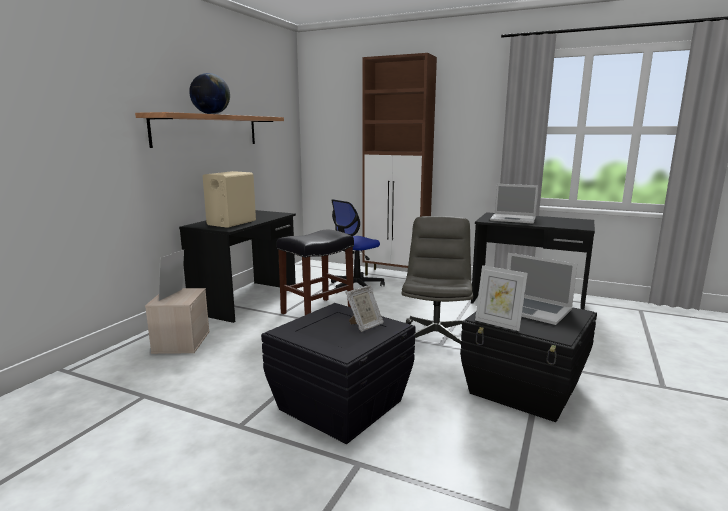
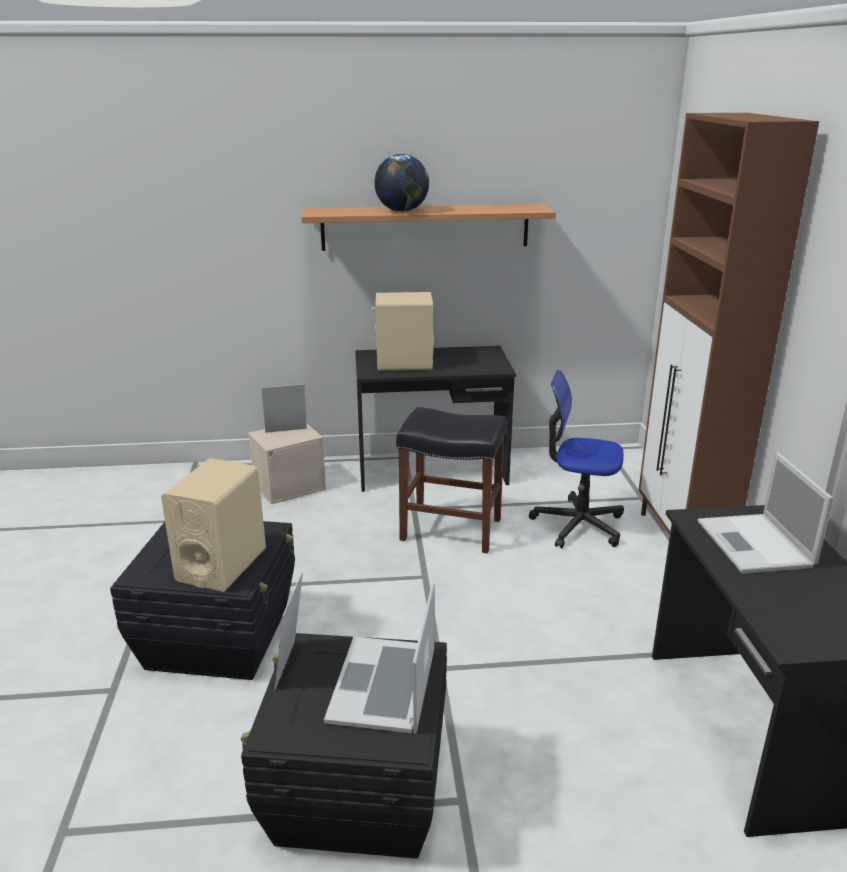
camera: 60 degrees right, 10 degrees up
(364, 325) = (222, 564): picture frame -> beige speaker
(435, 337) = (461, 656): grey office chair -> none

